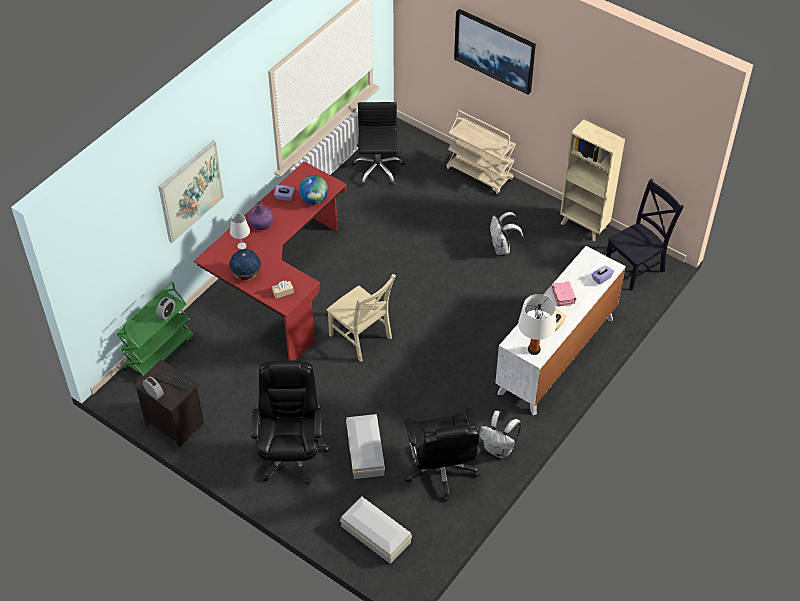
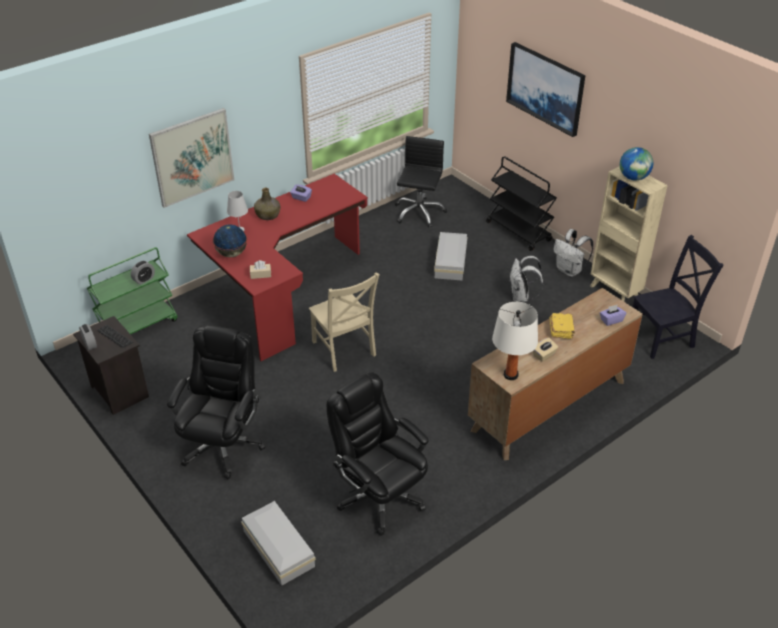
camera: 15 degrees right, 10 degrees down
(261, 223) = (268, 215): purple bottle -> green bottle
(314, 200) = (329, 204): globe -> globe (633, 178)
(366, 450) = (304, 457): white storage box -> white storage box (451, 261)
(441, 470) = (379, 496): black office chair -> black office chair turned 135 degrees clockwise
(480, 174) = (519, 232): beige cart -> black cart
(499, 449) = (453, 488): white backpack -> white backpack (569, 271)
(556, 356) = (549, 406): white dresser -> brown dresser
(563, 296) = (561, 330): pink book -> yellow book

